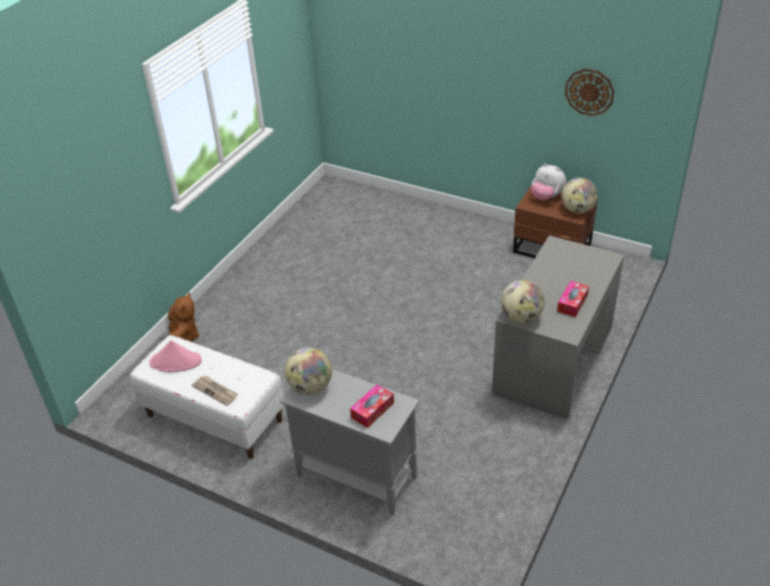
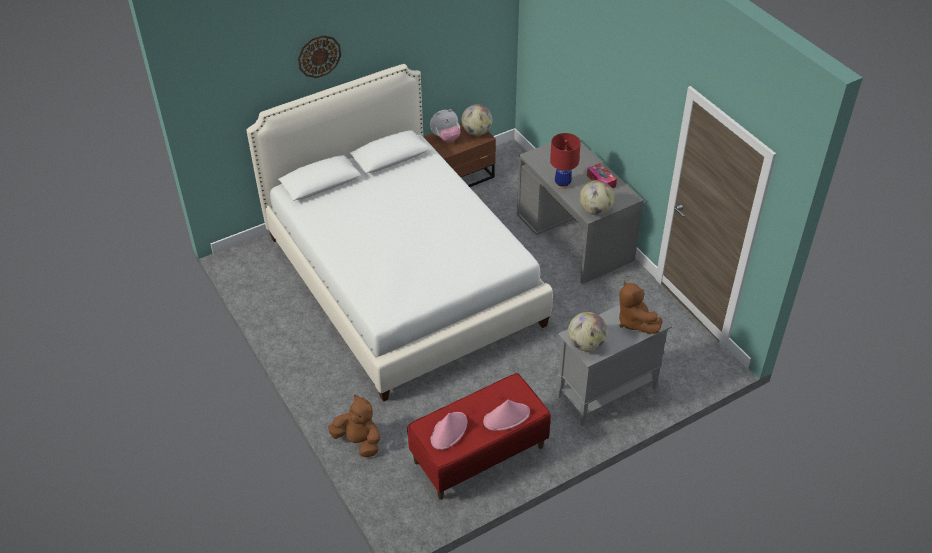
camera: 60 degrees left, 5 degrees up
(214, 418) = (479, 455): white bench -> red bench
(216, 391) = (506, 417): newspaper -> pink hat
(372, 410) = (634, 321): tissue box -> brown plush toy
(387, 277) = (403, 279): none -> white bed
(537, 279) = (562, 184): none -> red table lamp
(589, 92) = (455, 36): wall clock -> wall clock (319, 56)

